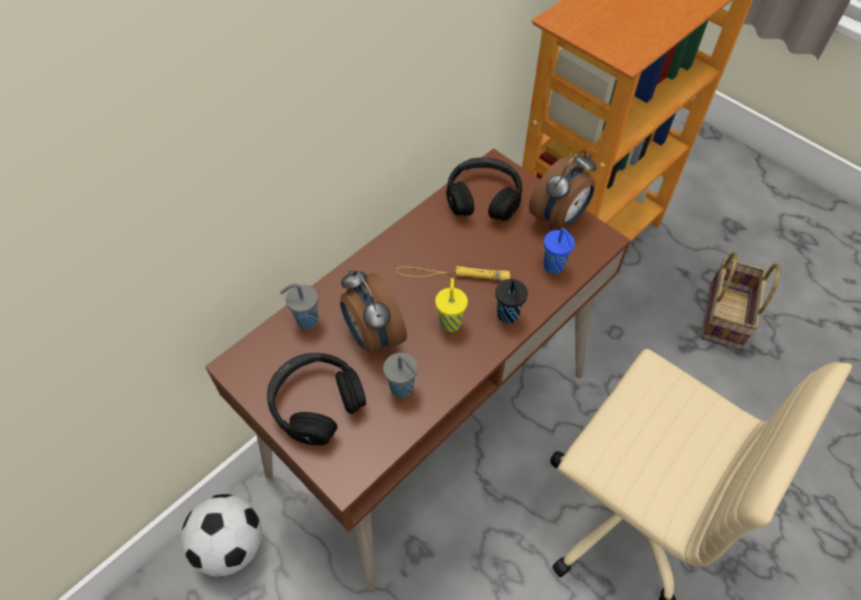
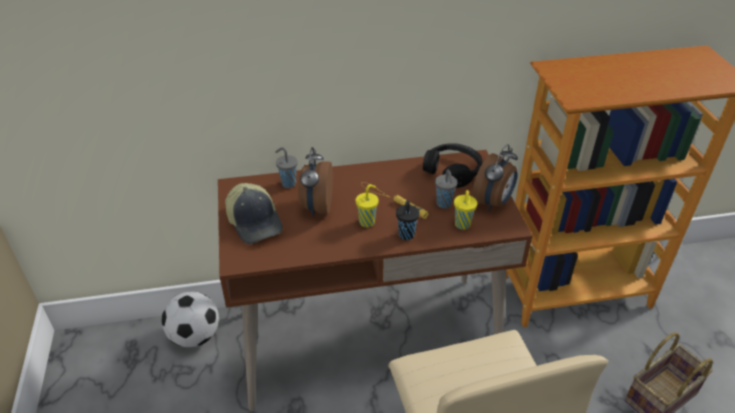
camera: 35 degrees right, 15 degrees down
(316, 403) = (255, 222): black headphones -> cap
(403, 389) = (307, 239): grey cup -> grey cup (444, 204)
(554, 267) = (462, 225): blue cup -> yellow cup
(559, 218) = (493, 202): alarm clock -> alarm clock turned 45 degrees counterclockwise

